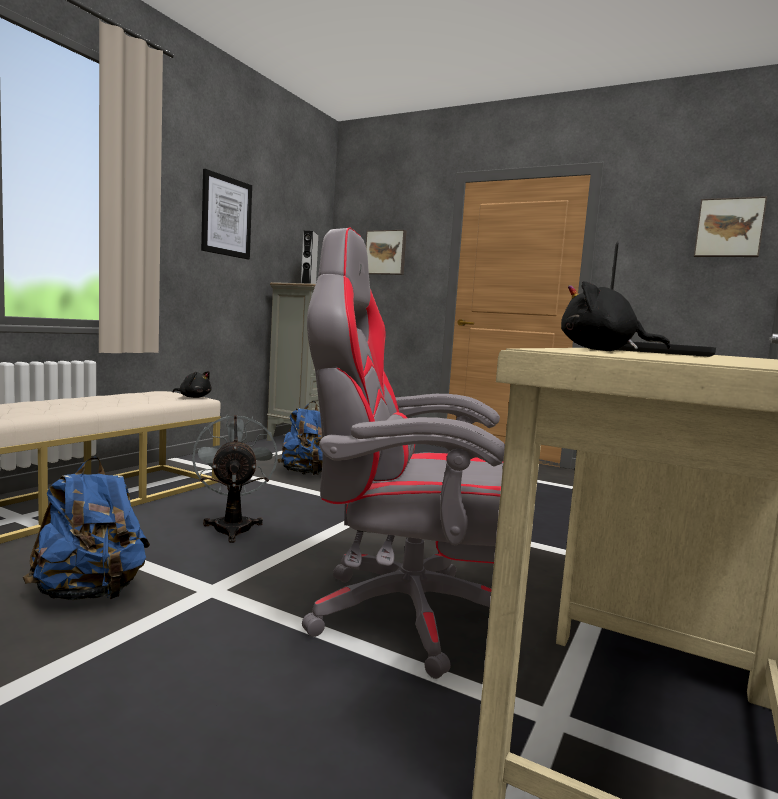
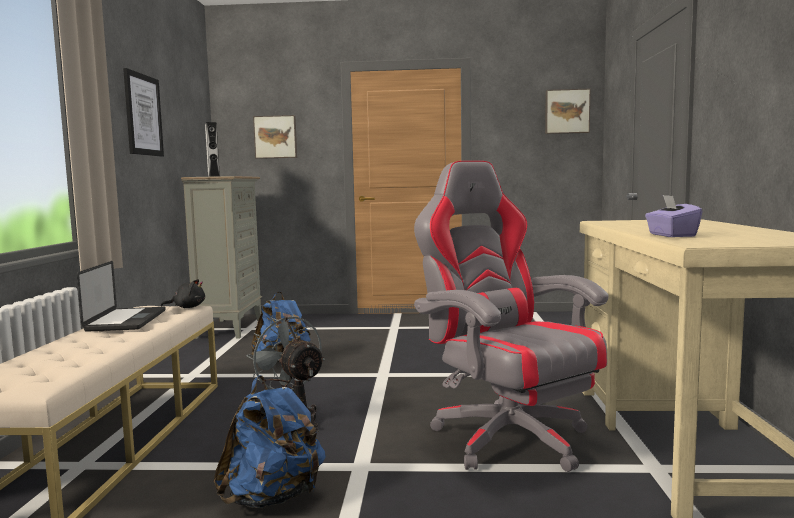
camera: 25 degrees left, 0 degrees up
(409, 613) = (510, 439): grey office chair -> grey office chair turned 75 degrees clockwise
(603, 350) = (671, 235): black plush toy -> purple tissue box
(651, 351) = (648, 226): laptop -> laptop (126, 320)

